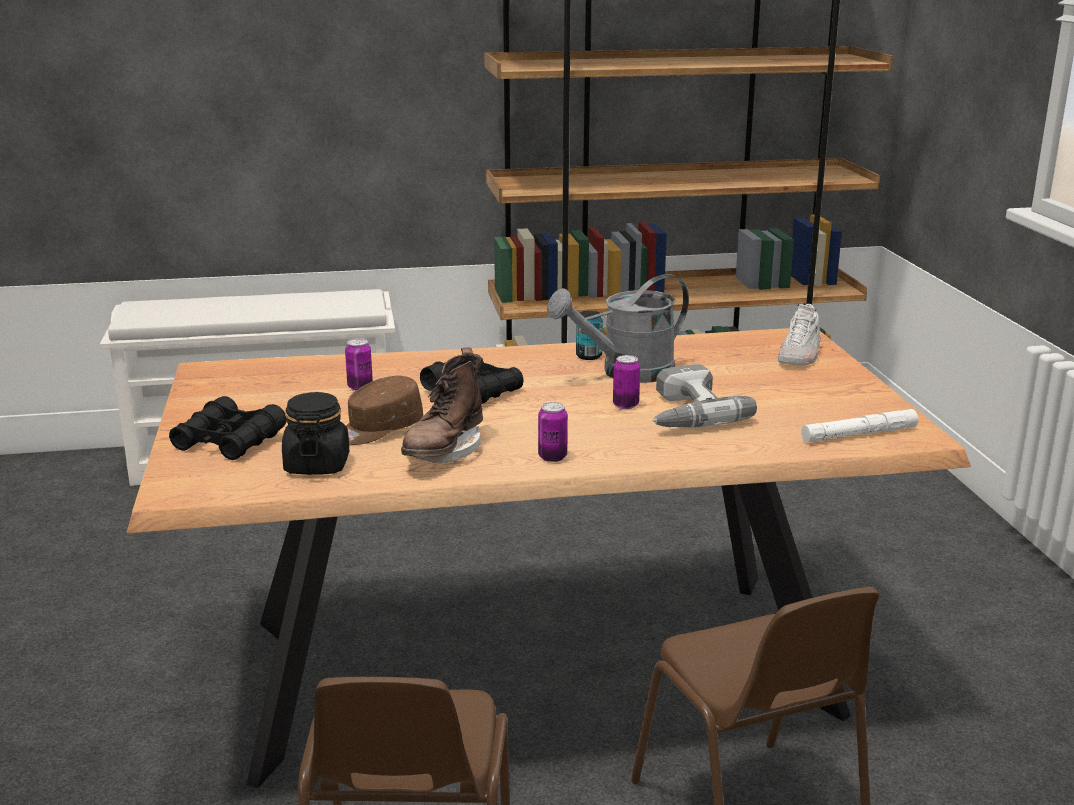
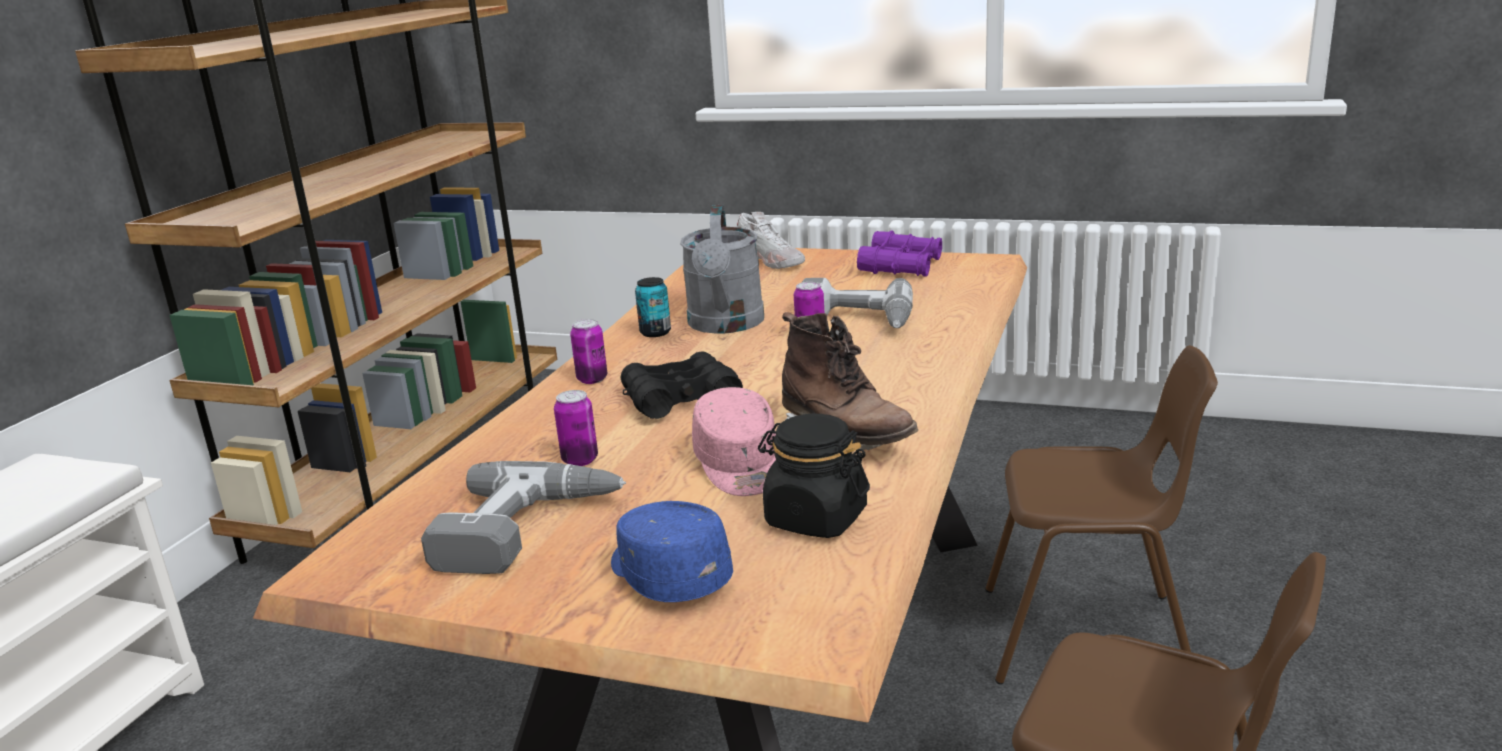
camera: 60 degrees left, 0 degrees up
(229, 441) = (667, 575): black binoculars -> blue cap
(264, 397) = (528, 531): none -> power drill
(378, 429) = (739, 466): brown cap -> pink cap
(552, 457) = (912, 389): can -> can (592, 379)
(851, 404) = (901, 266): none -> purple binoculars
(858, 434) = (966, 275): white flashlight -> none

